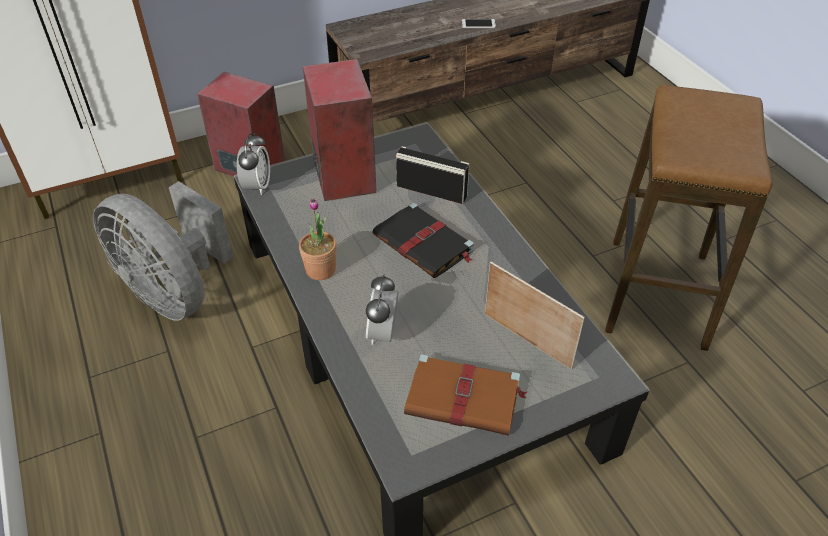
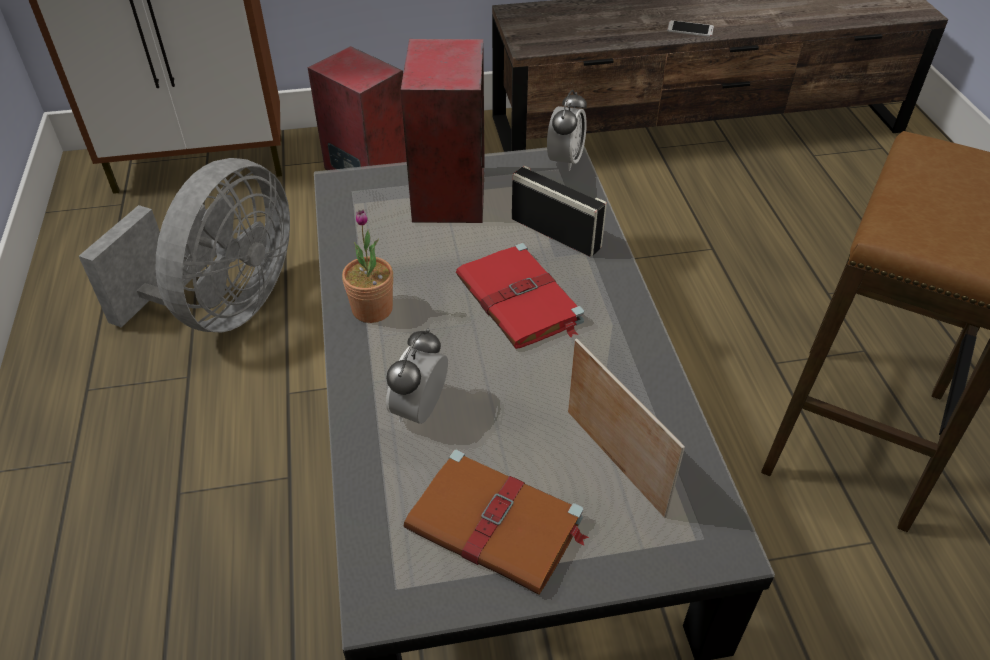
camera: 15 degrees right, 0 degrees up
(175, 292) = (224, 307): grey fan -> grey fan turned 120 degrees counterclockwise
(257, 186) = (336, 190): alarm clock -> alarm clock (565, 160)
(424, 244) = (520, 300): black book -> red book

